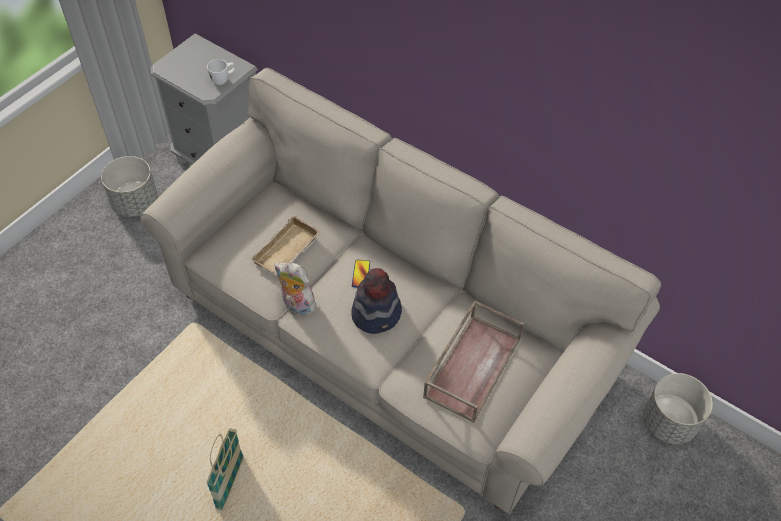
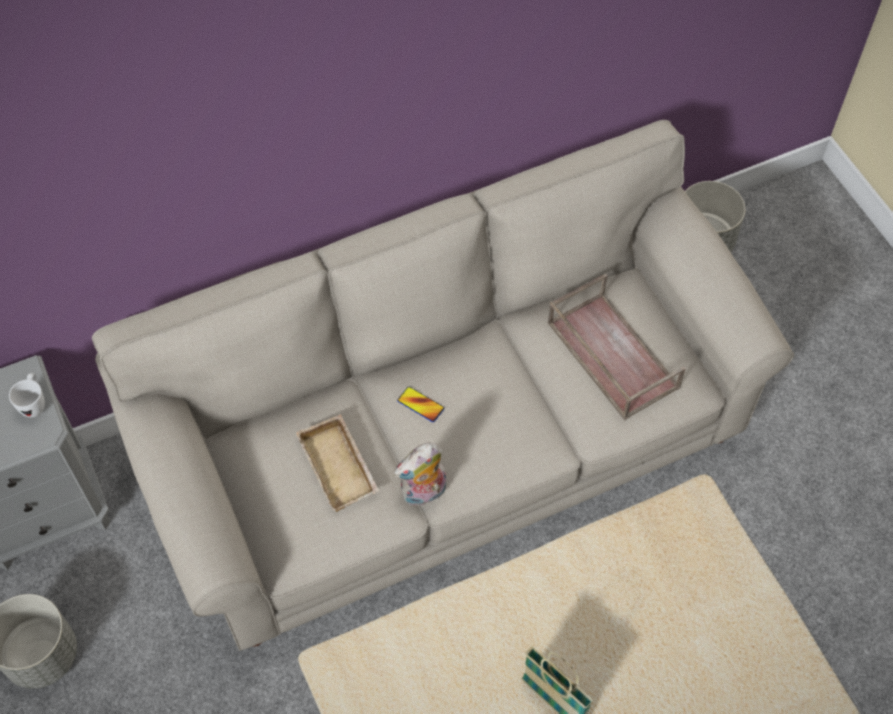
camera: 60 degrees left, 5 degrees up
(377, 313) = (486, 414): hat -> none

